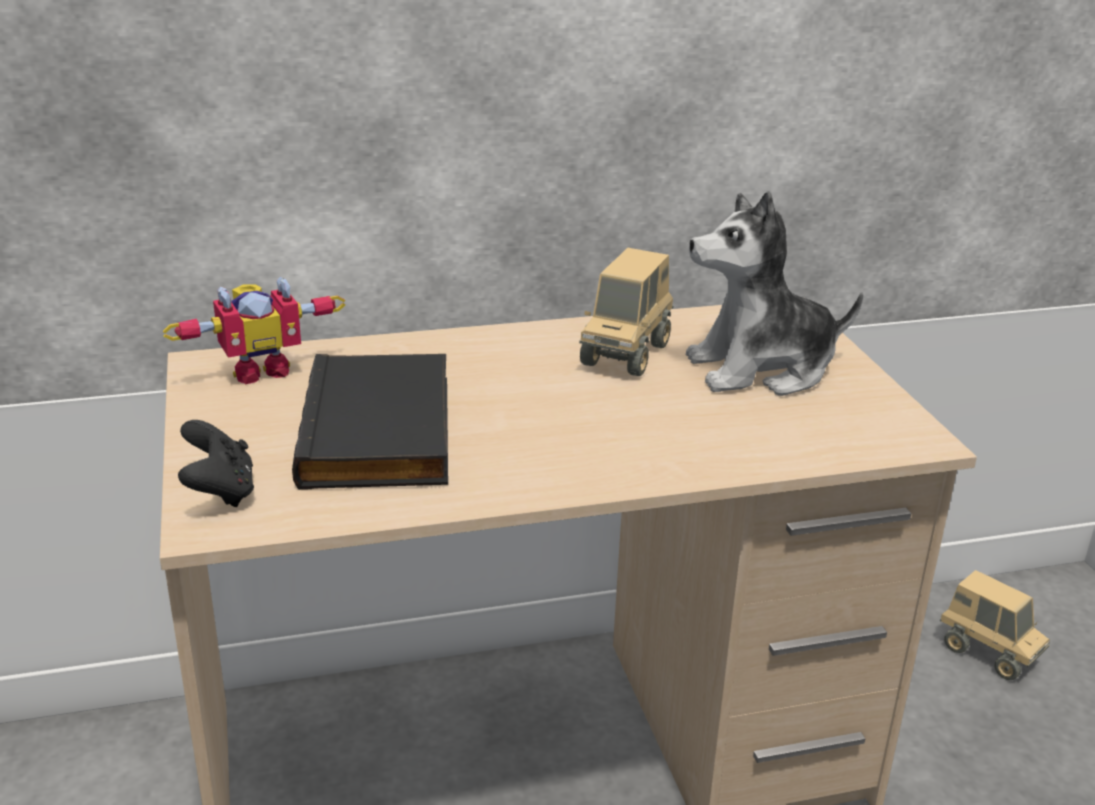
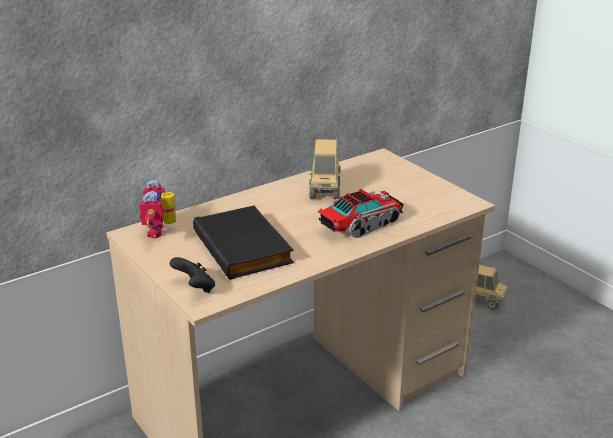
camera: 20 degrees left, 0 degrees up
(259, 369) = (161, 231): toy robot -> toy robot turned 135 degrees clockwise
(648, 437) = (361, 225): none -> toy truck
(761, 369) = (387, 185): plush toy -> none

